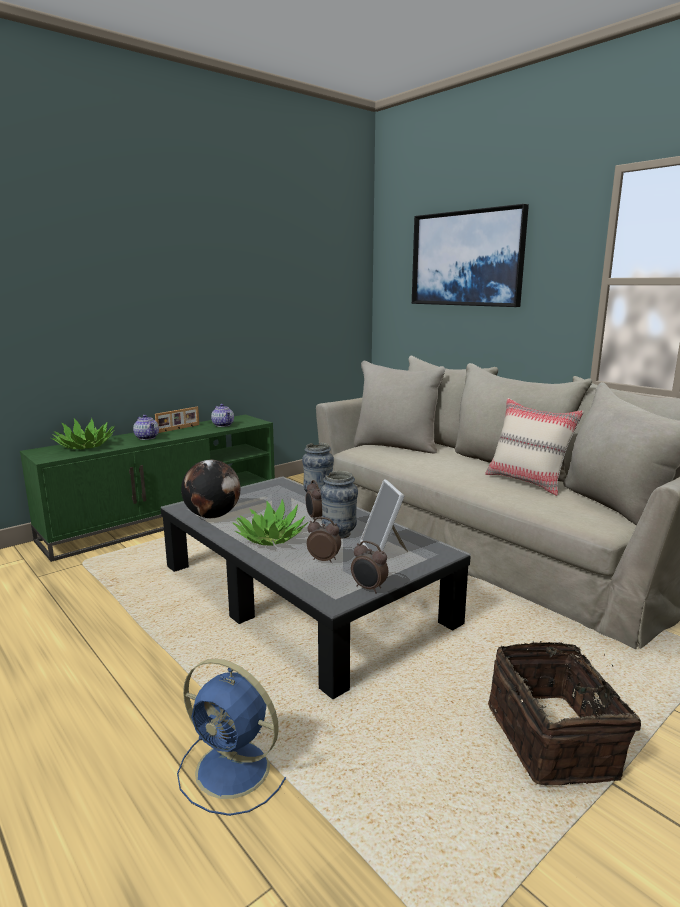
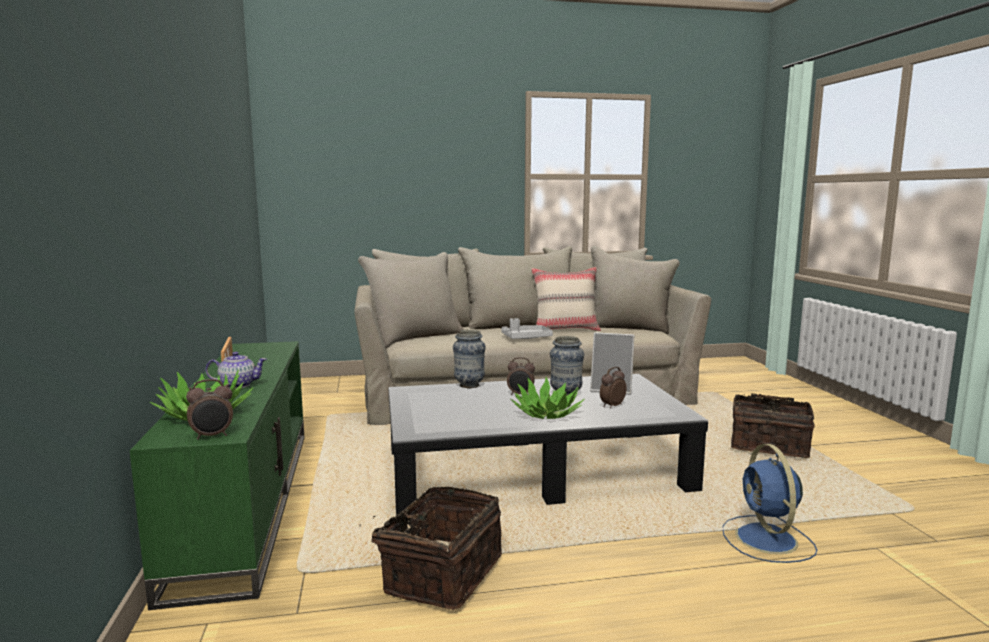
camera: 60 degrees left, 5 degrees down
(95, 605) = (440, 574): none -> basket
(213, 516) = (461, 424): globe -> none
(223, 425) = (260, 355): teapot -> none
(236, 770) = (767, 540): blue fan -> blue fan turned 120 degrees clockwise
(368, 588) = (672, 404): alarm clock -> alarm clock (212, 436)
(455, 475) = (526, 338): none -> grey tray
(466, 259) = (392, 154): picture -> none

